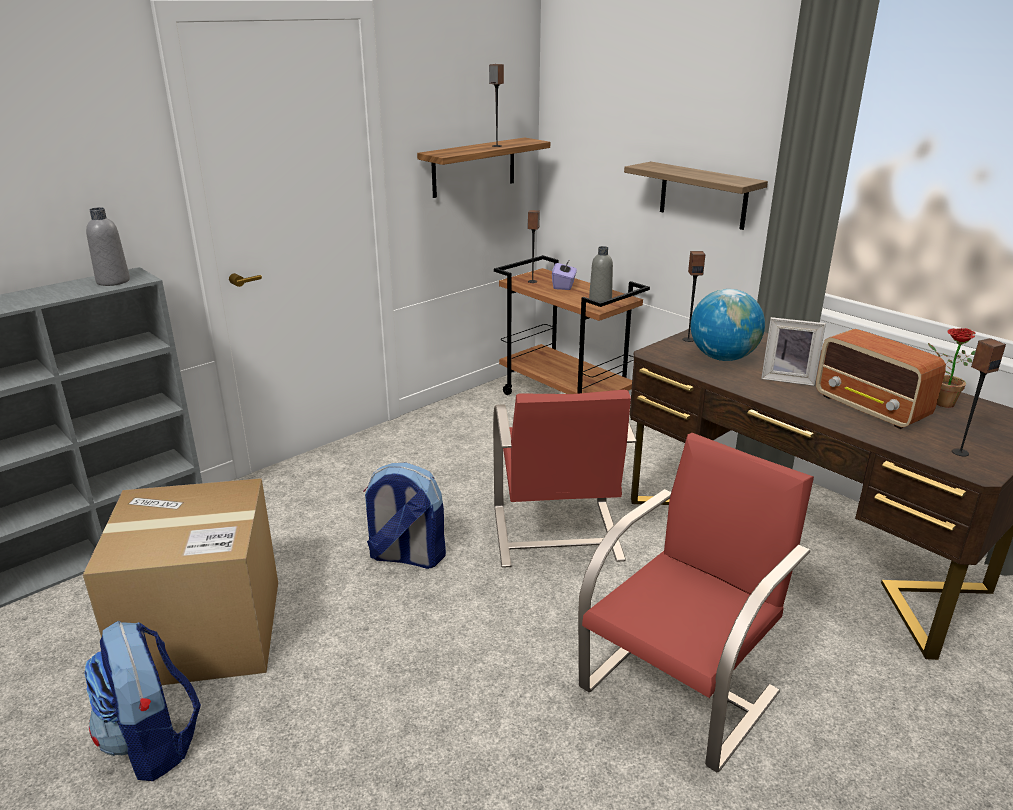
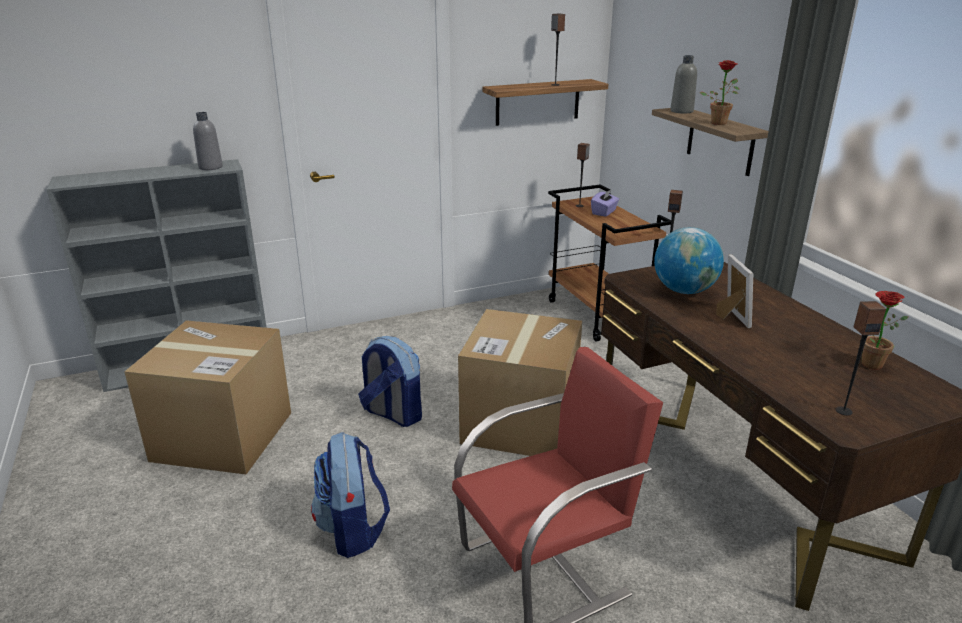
camera: 20 degrees right, 0 degrees up
(153, 742) = (150, 502): backpack -> backpack (353, 530)
(556, 535) = (520, 423): red chair -> cardboard box
(600, 299) = (626, 227): grey bottle -> grey bottle (681, 111)
(709, 175) = (719, 122): none -> potted plant
(787, 378) = (730, 317): picture frame -> picture frame turned 135 degrees counterclockwise
(871, 408) = (789, 356): radio -> none

